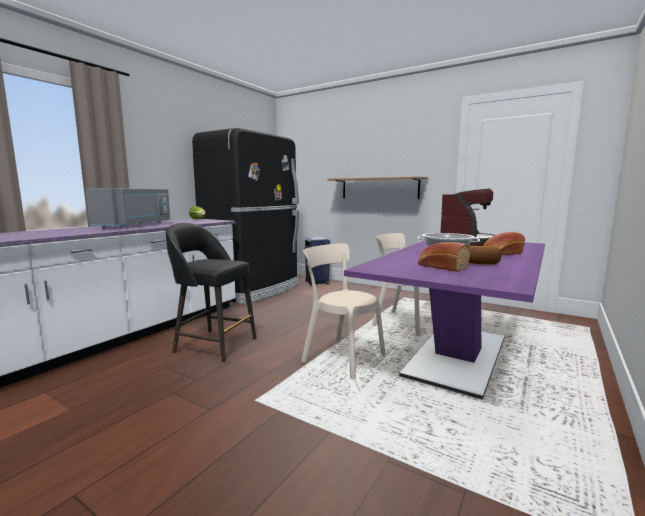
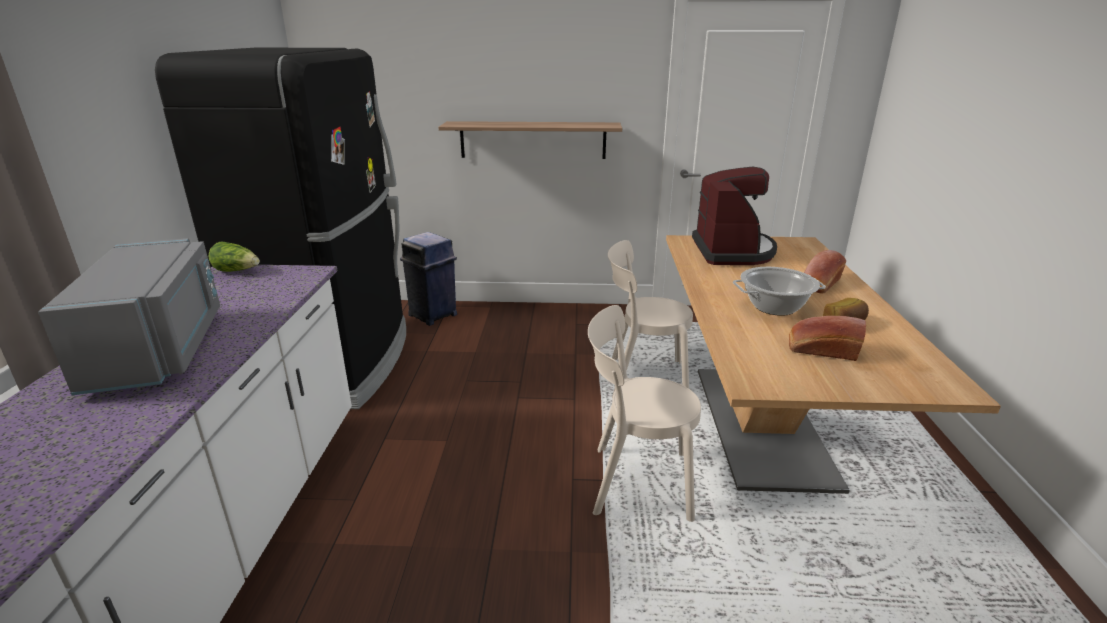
camera: 30 degrees left, 15 degrees up
(214, 345) = (416, 531): black stool -> none
(457, 356) = (761, 425): purple dining table -> beige dining table

